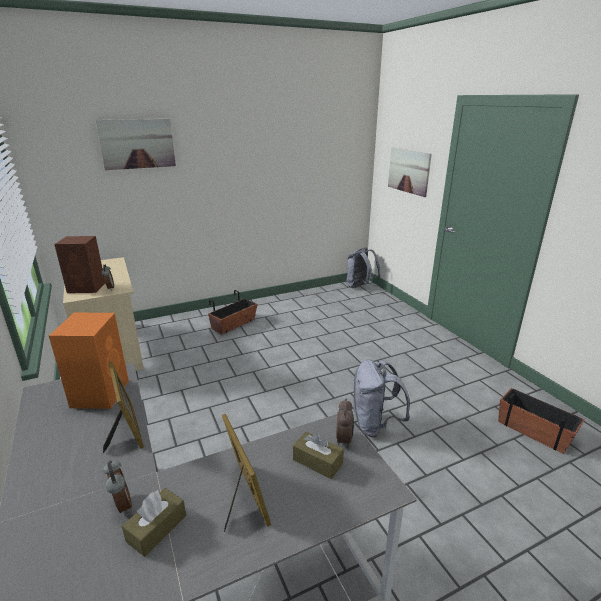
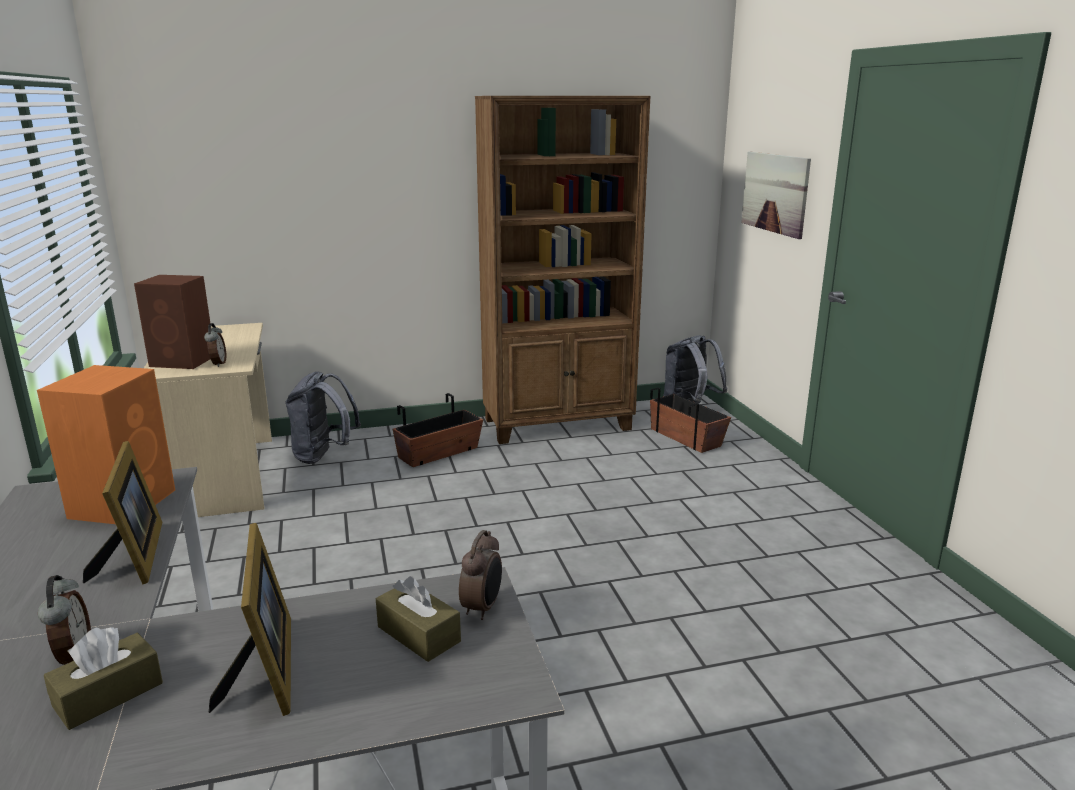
camera: 10 degrees right, 5 degrees down
(137, 144) = (296, 134): picture -> none
(294, 301) = (559, 425): none -> brown bookcase
(375, 424) = (635, 638): grey backpack -> grey backpack (323, 456)
(534, 431) = (952, 684): planter -> planter (686, 437)

